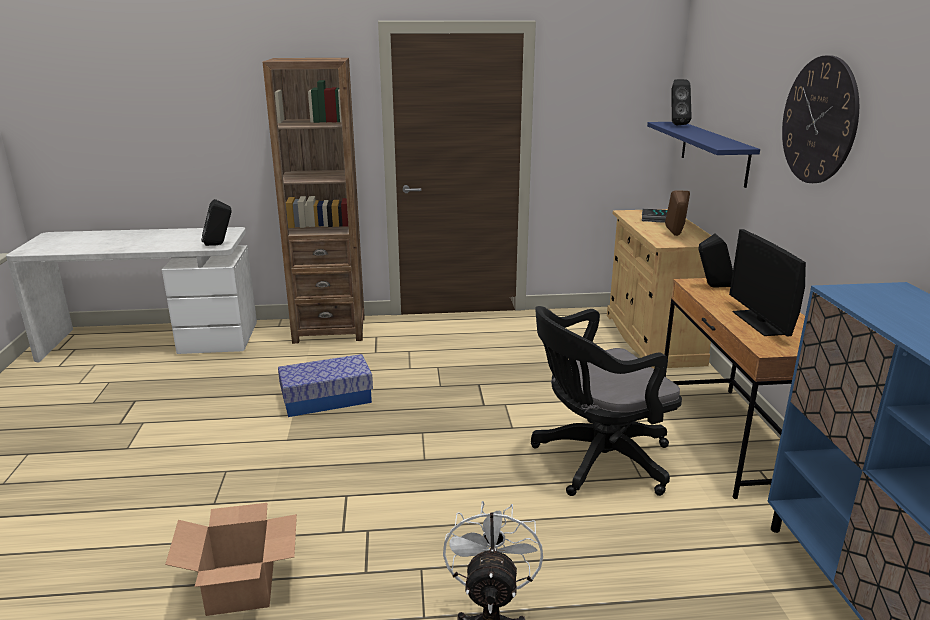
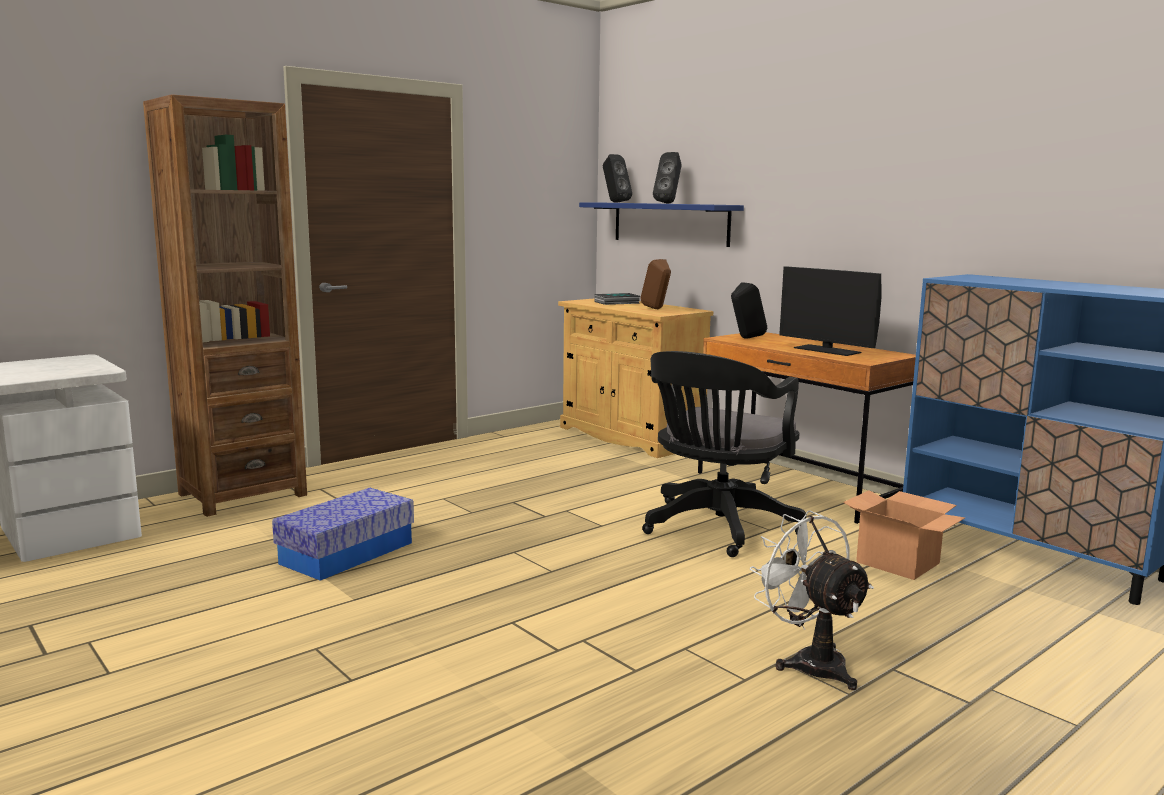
camera: 35 degrees left, 10 degrees down
(219, 244) = (97, 369): black speaker -> black speaker (669, 203)
(240, 587) = (515, 732): cardboard box -> cardboard box (896, 562)
(819, 120) = (822, 163): wall clock -> none

